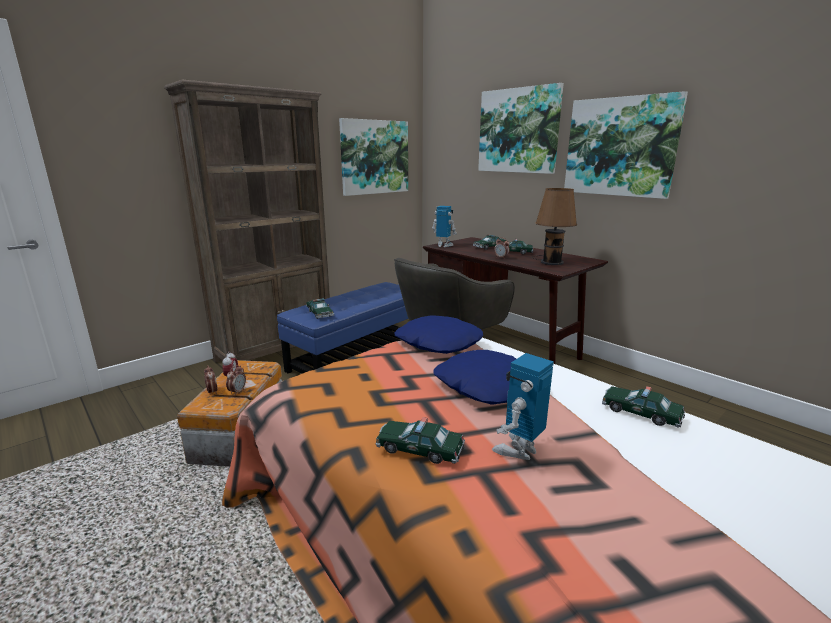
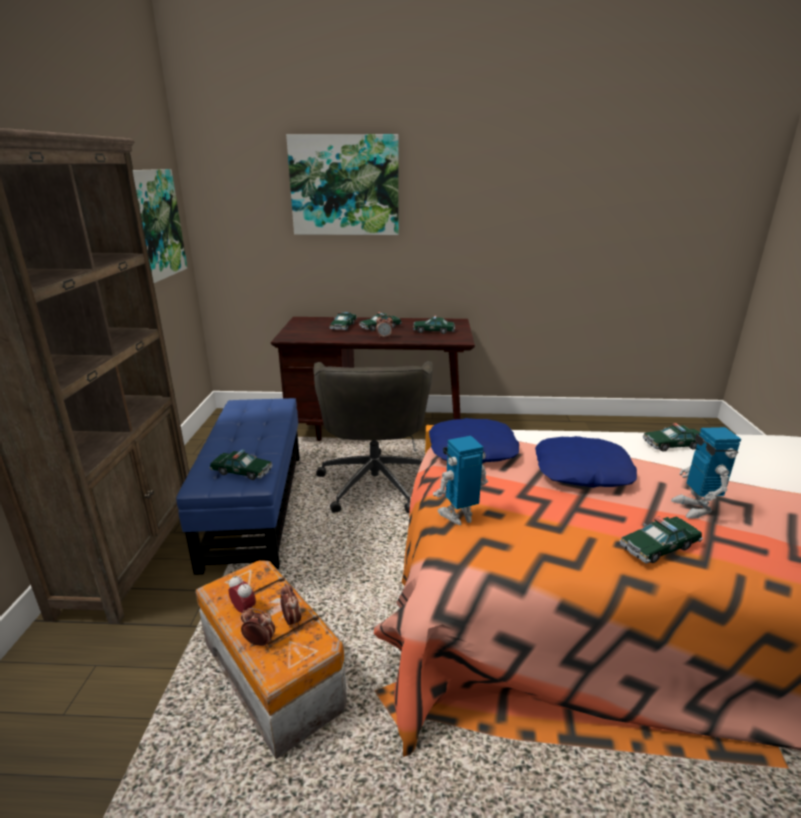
camera: 45 degrees left, 5 degrees up
(443, 246) = (294, 336): toy robot -> toy robot (459, 516)
(550, 262) = (433, 331): brown table lamp -> toy car
(620, 147) = (468, 206): picture -> none

